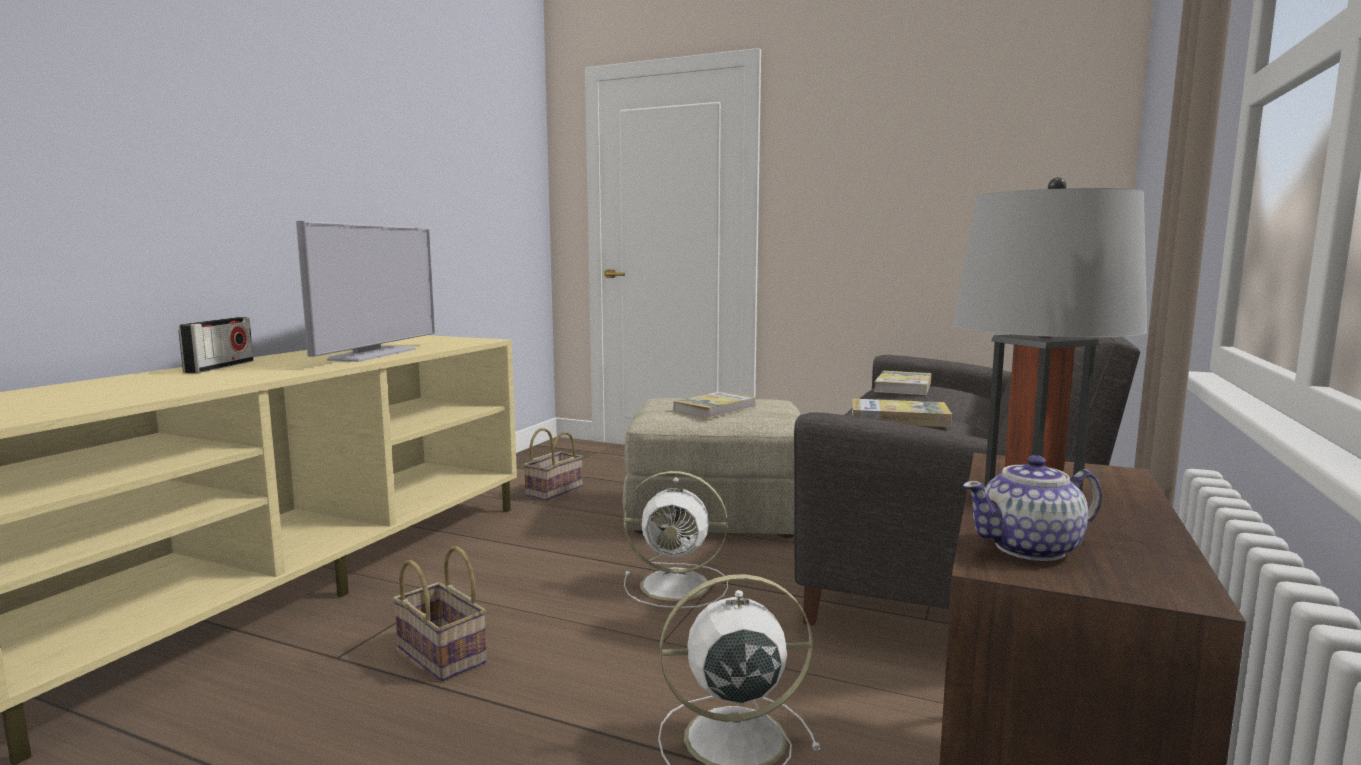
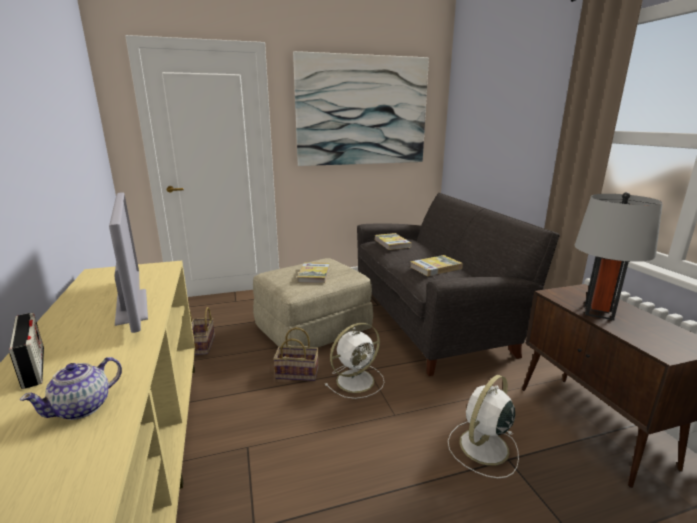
camera: 40 degrees left, 10 degrees up
(444, 655) = (312, 485): basket -> basket (298, 373)
(927, 146) = (362, 111): none -> picture
(1031, 548) = (653, 341): teapot -> teapot (83, 407)

